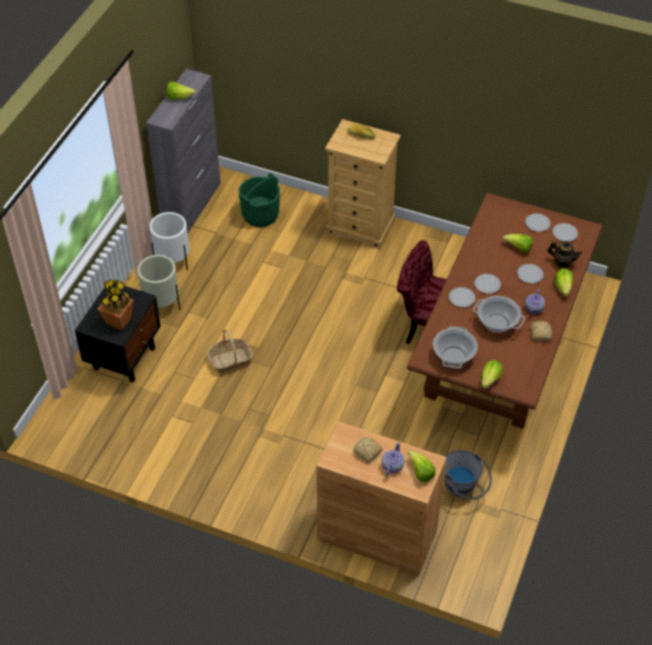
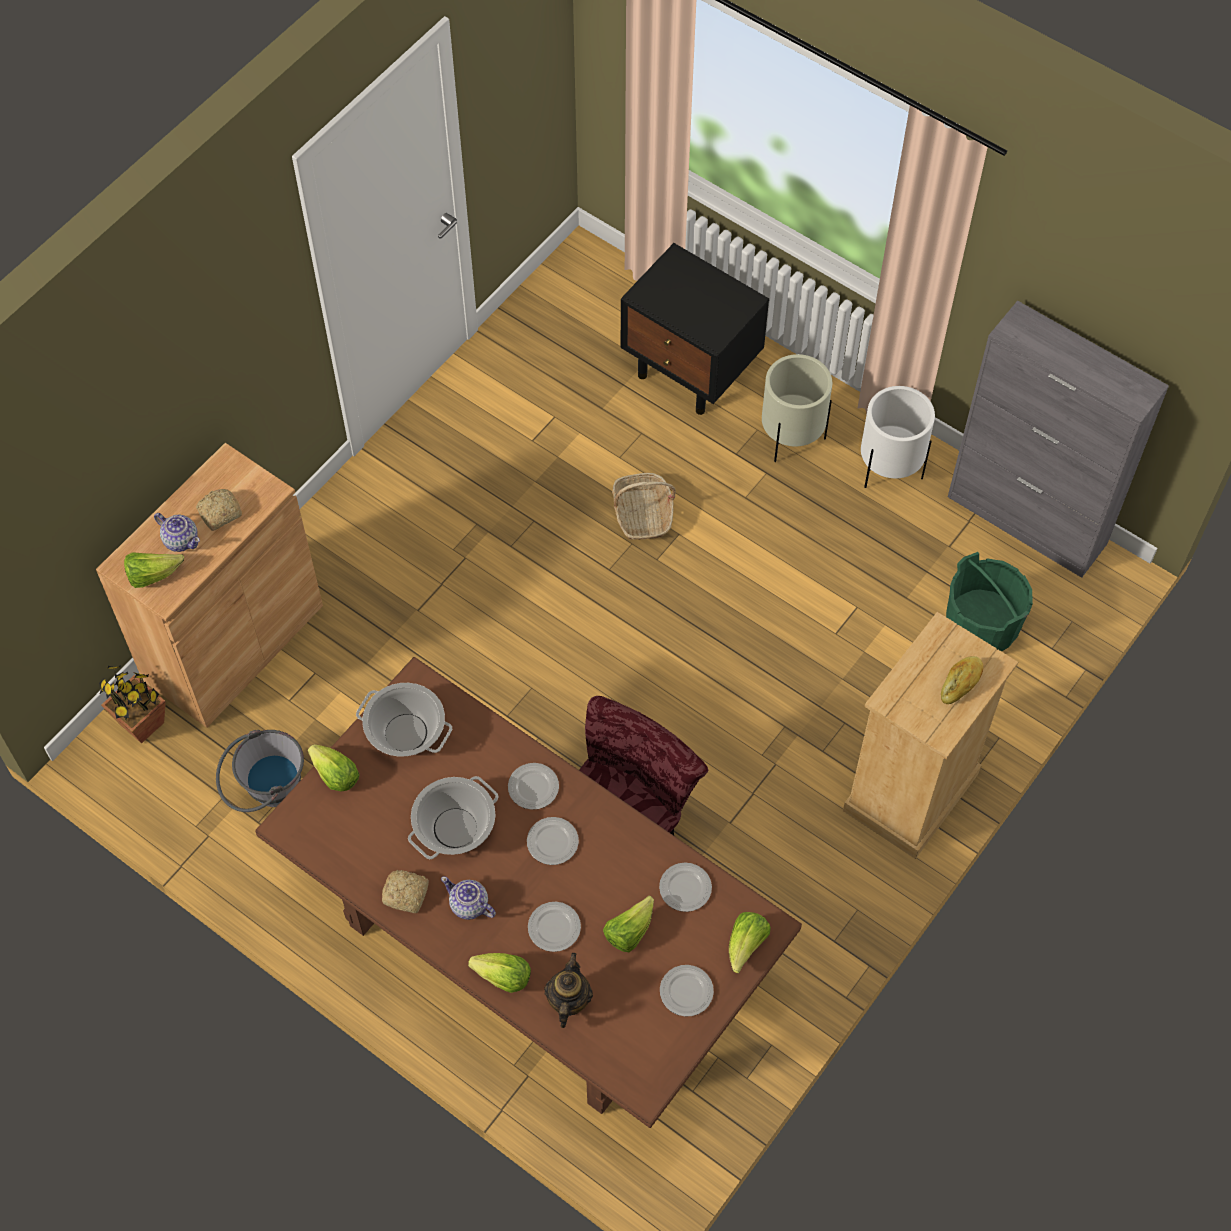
camera: 105 degrees right, 10 degrees up
(118, 321) = (675, 299): potted plant -> potted plant (142, 723)
(179, 97) = (1080, 360): lettuce -> lettuce (746, 945)
(562, 262) = (568, 1001): teapot -> teapot turned 150 degrees clockwise
(564, 233) = (644, 1035): plate -> plate (684, 888)

